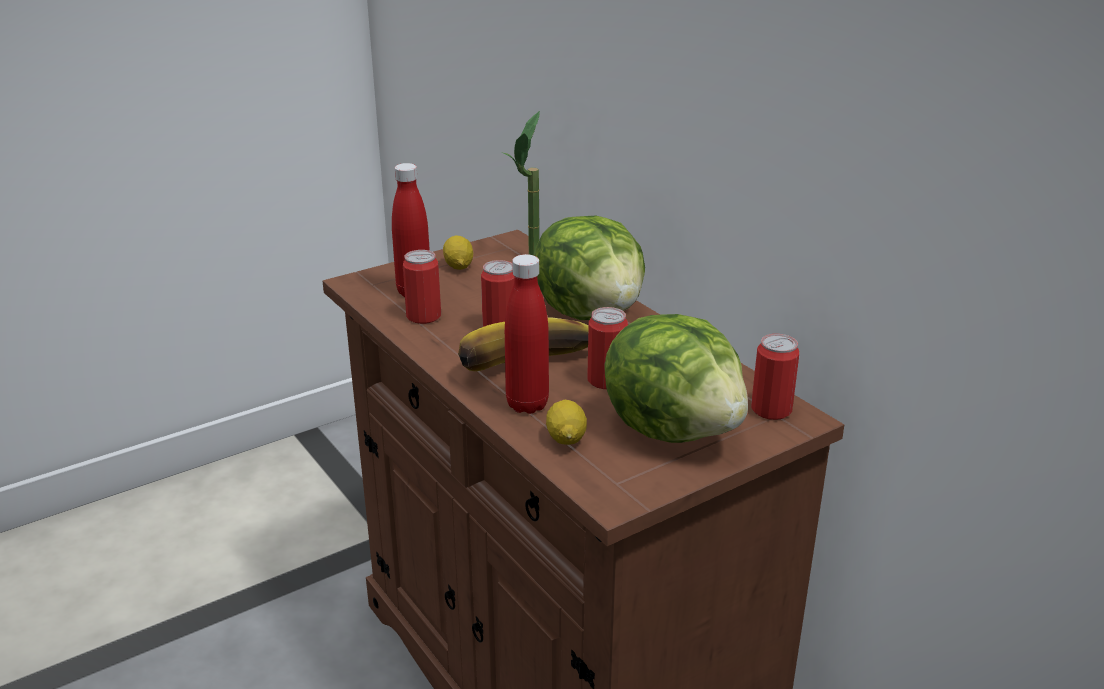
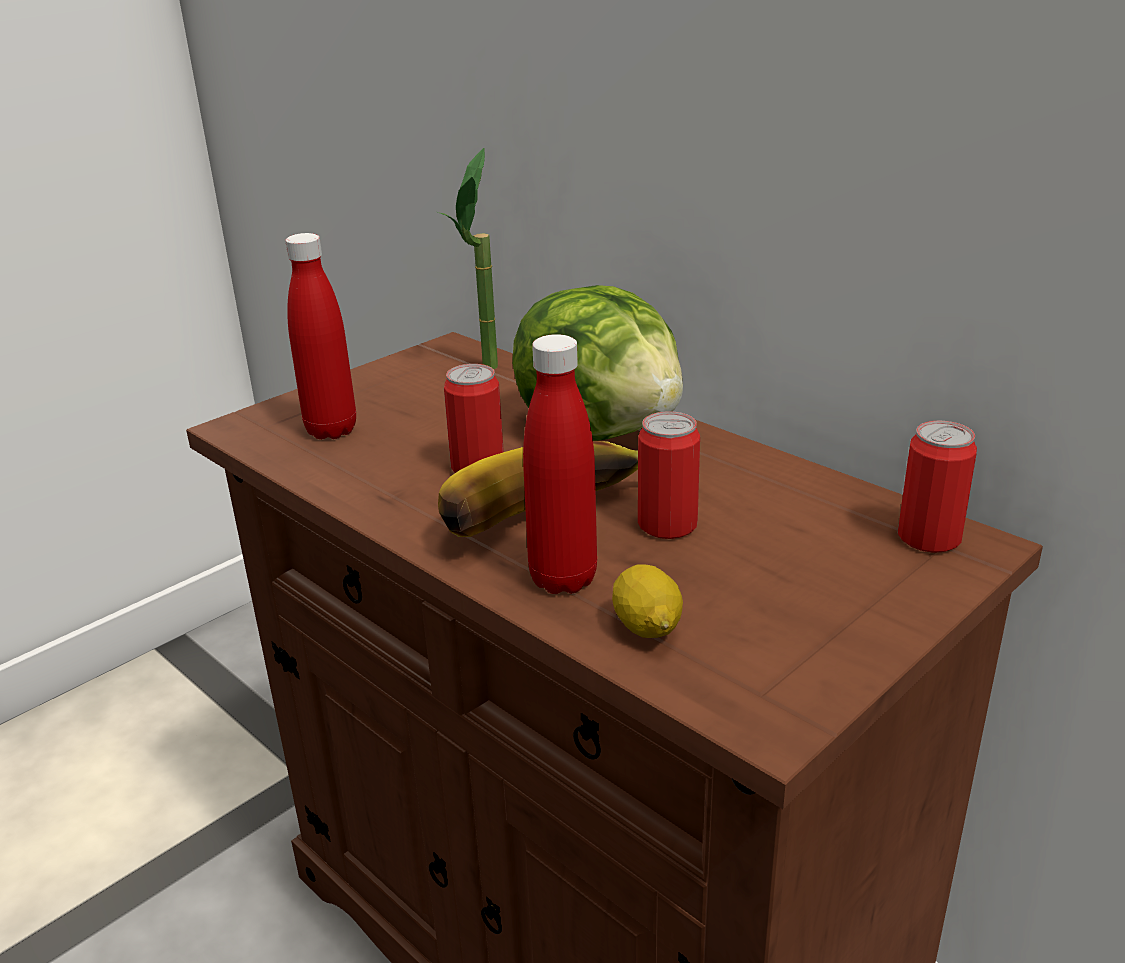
camera: 10 degrees left, 0 degrees up
(423, 316) = (356, 463): can -> none
(458, 265) = (386, 387): lemon -> none
(674, 428) = (805, 586): lettuce -> none

